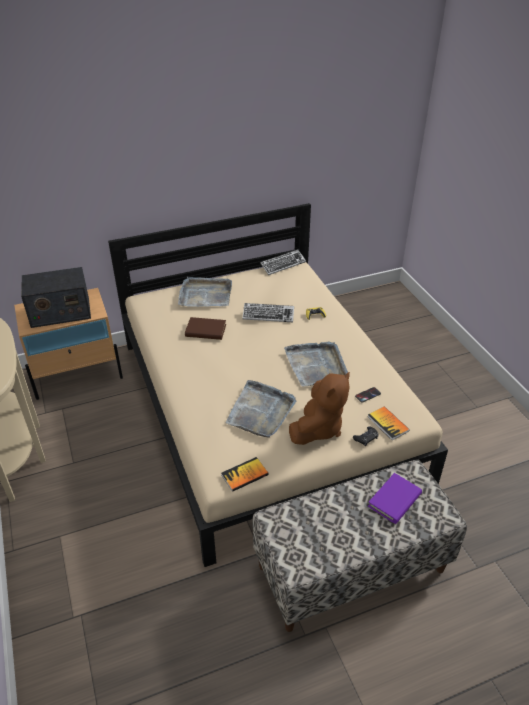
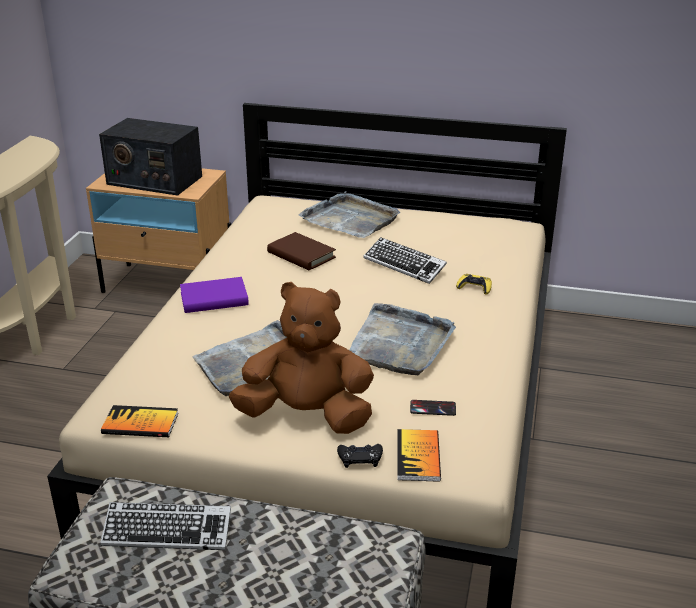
camera: 35 degrees right, 10 degrees down
(283, 265) = (500, 219): keyboard -> keyboard (167, 532)
(318, 428) = (307, 416): brown plush toy -> brown plush toy turned 150 degrees counterclockwise
(394, 500) = (313, 564): purple book -> purple book (214, 299)

